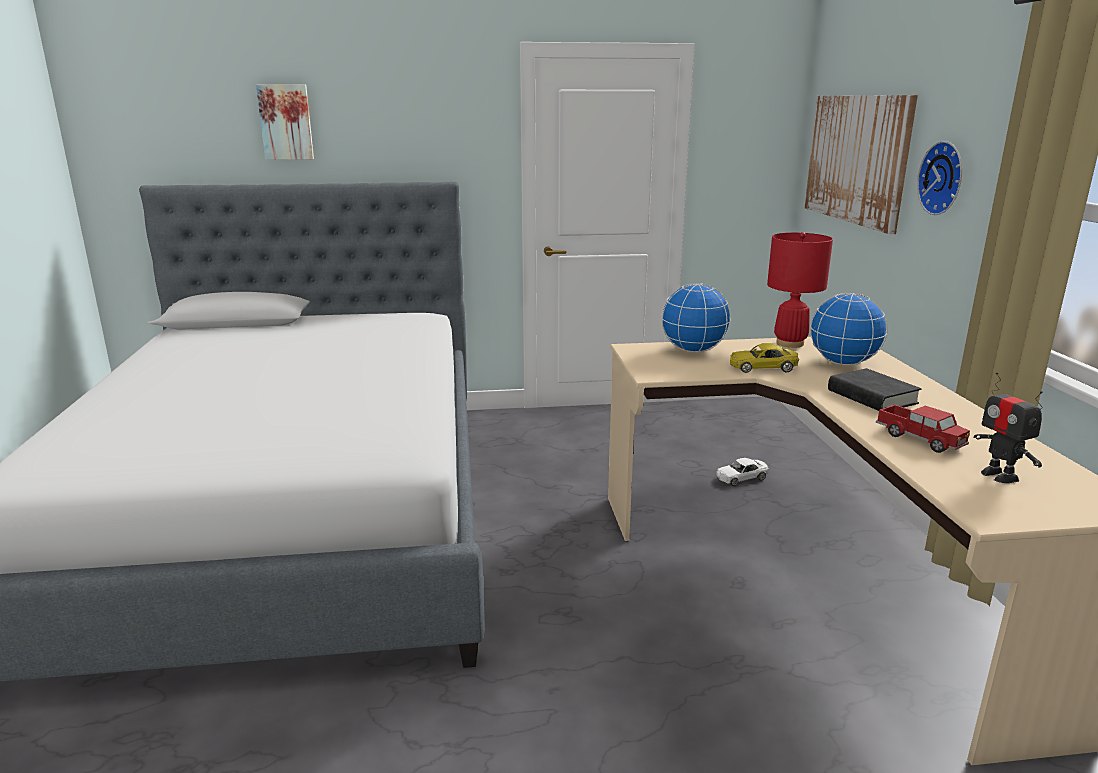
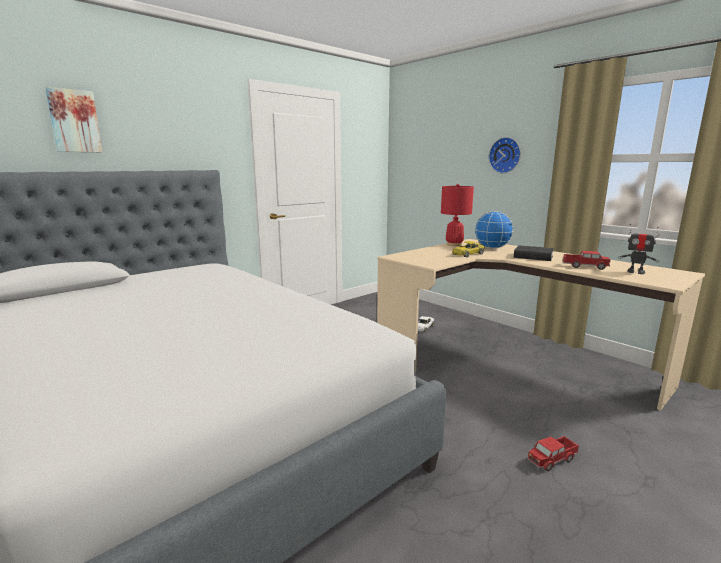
camera: 35 degrees left, 5 degrees down
(641, 731) = (552, 459): none -> toy truck
(692, 350) = (422, 253): globe -> none
(856, 159) = (436, 154): picture -> none

